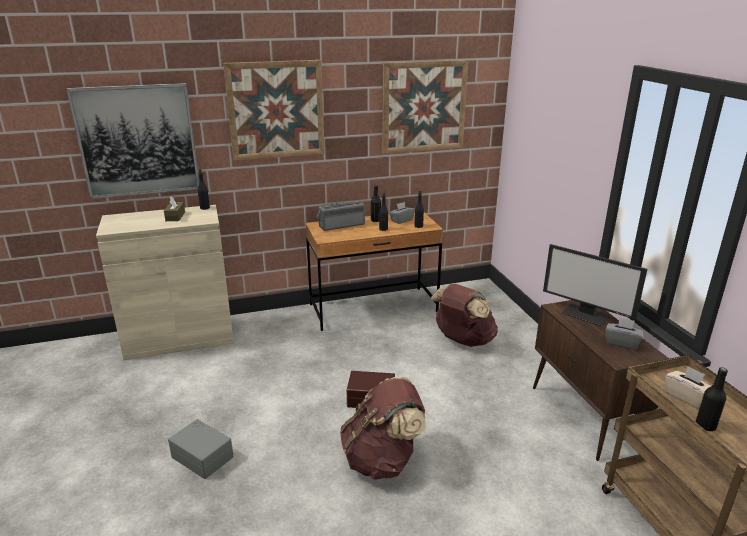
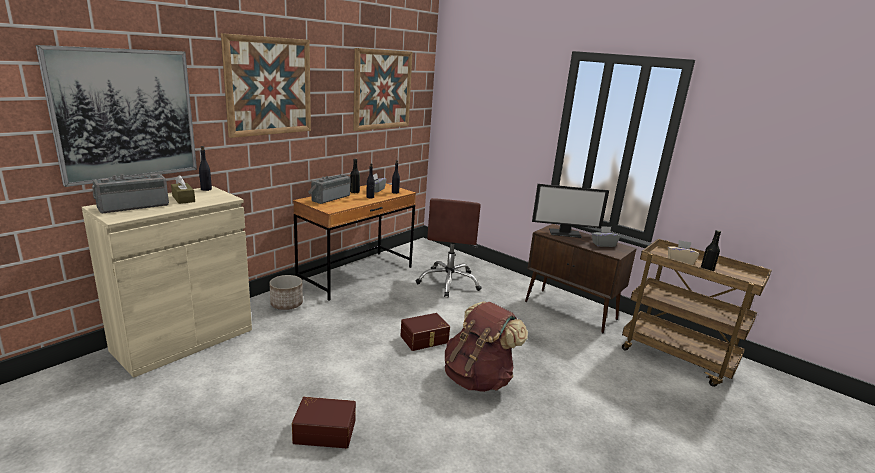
camera: 35 degrees left, 5 degrees down
(132, 220) = (133, 206): none -> radio
(203, 456) = (325, 430): grey storage box -> brown storage box
(282, 325) = (286, 304): none -> planter
(463, 340) = (449, 282): brown backpack -> brown office chair

